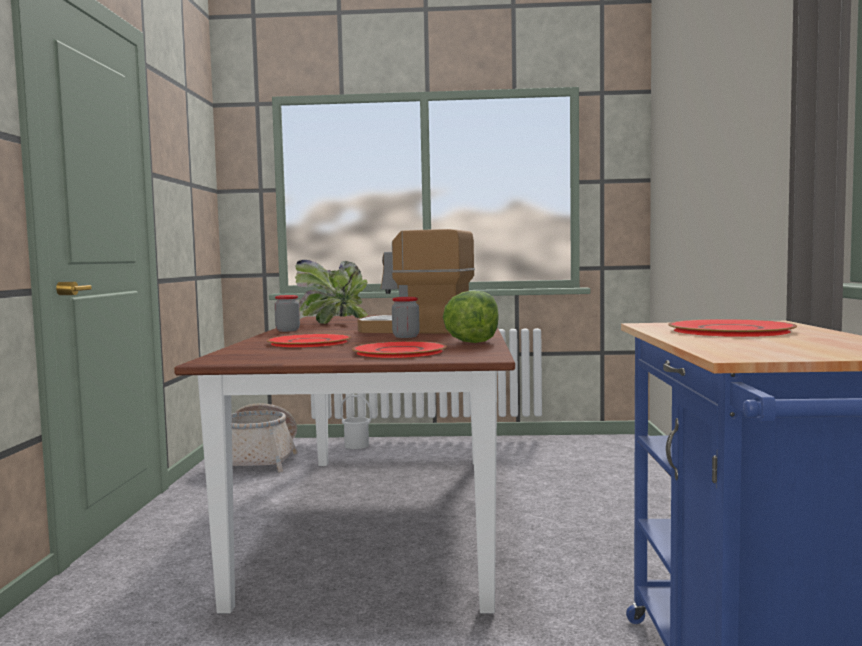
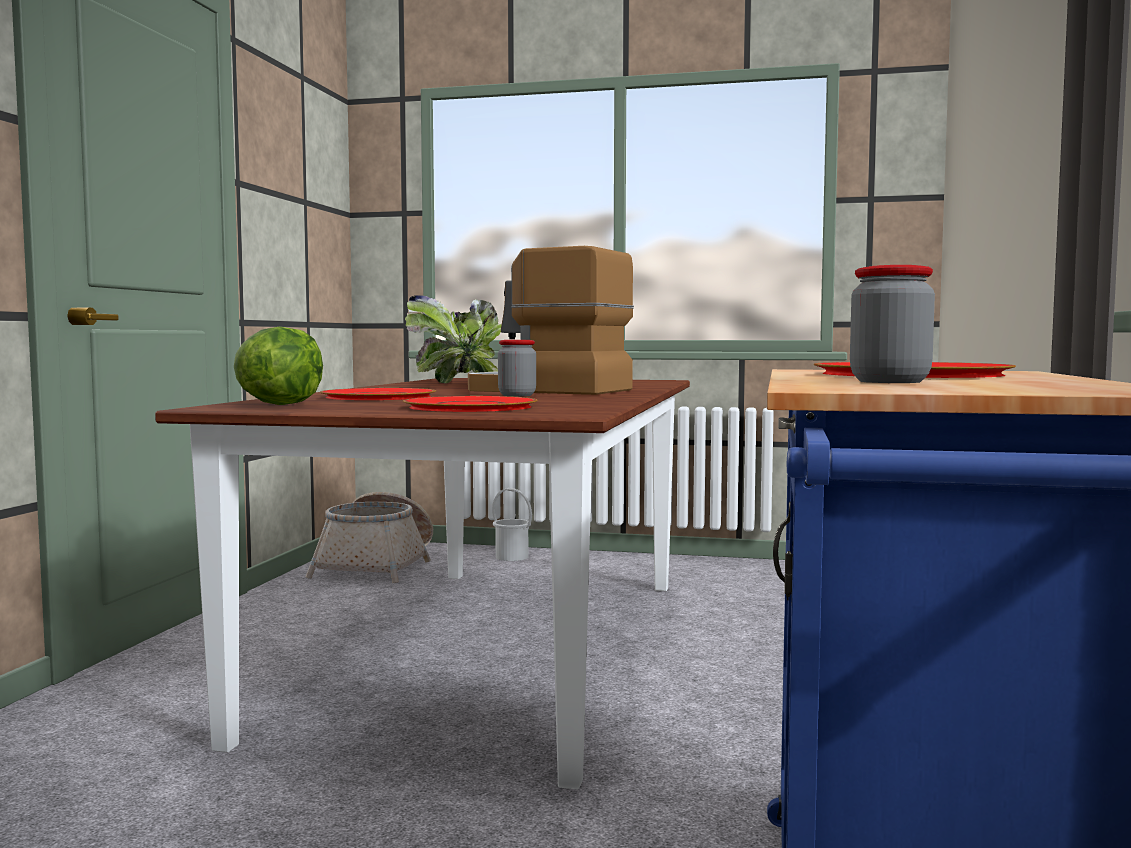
camera: 10 degrees right, 0 degrees up
(287, 330) = (382, 387): jar -> jar (889, 381)
(472, 342) = (591, 402): lettuce -> lettuce (281, 404)

